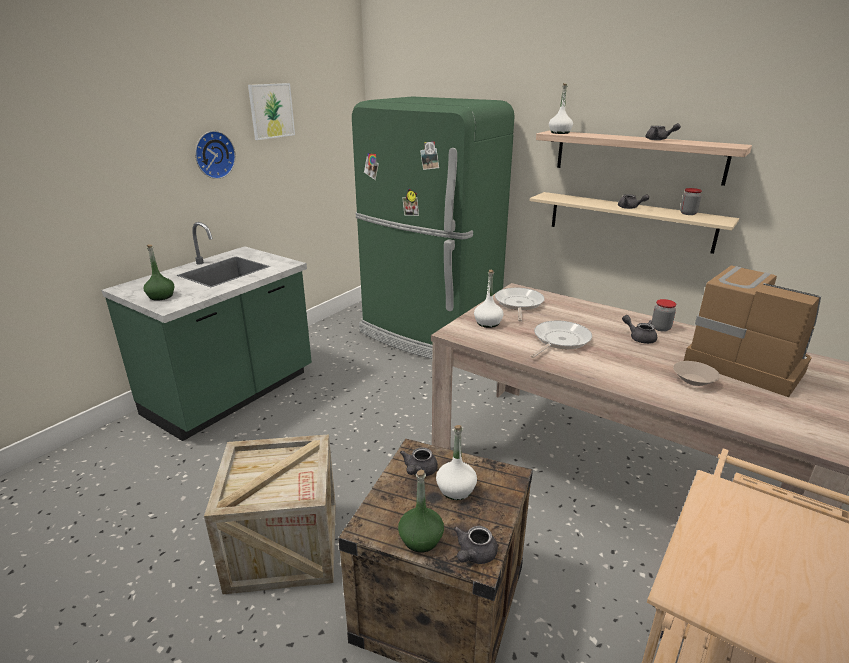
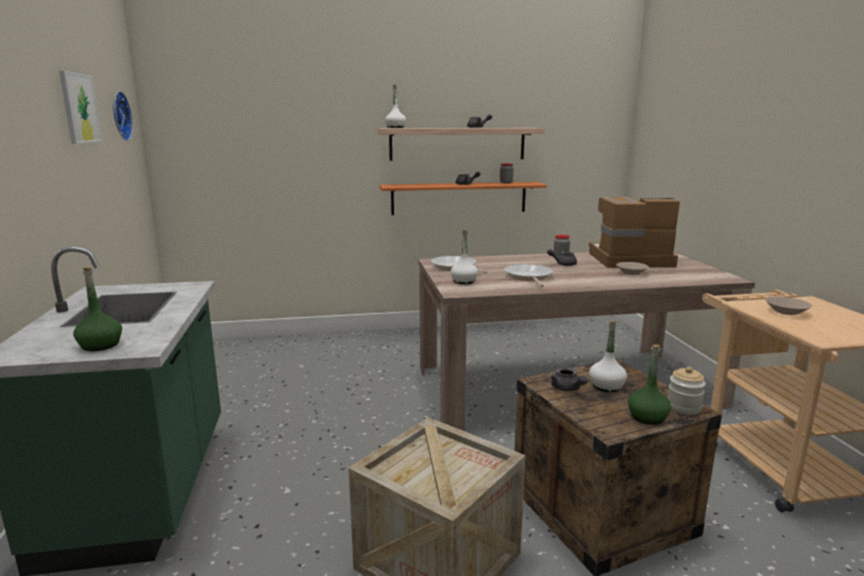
camera: 45 degrees left, 10 degrees down
(213, 154) = (41, 159): wall clock -> wall clock (119, 116)
(428, 334) = (290, 354): green fridge -> none
(474, 555) = (683, 407): grey teapot -> jar
(629, 221) = (459, 198): beige shelf -> orange shelf
(747, 531) = (786, 312): none -> beige bowl

